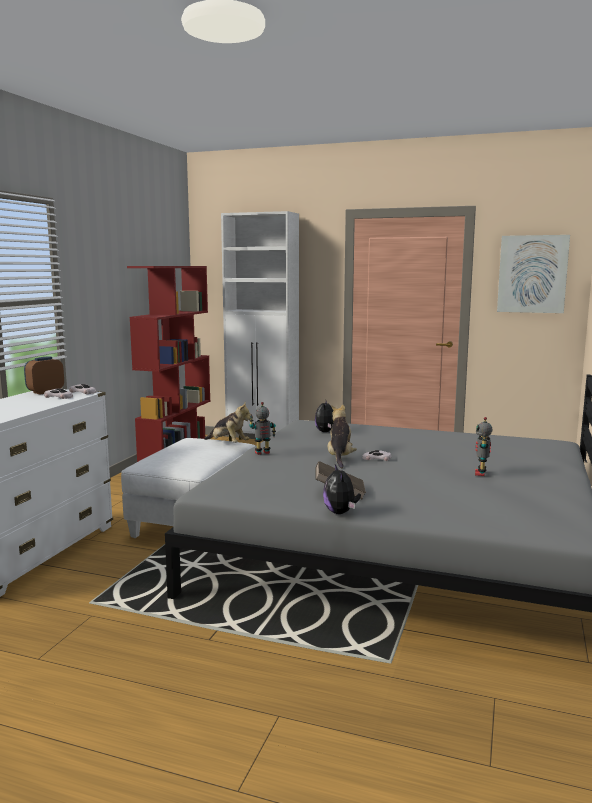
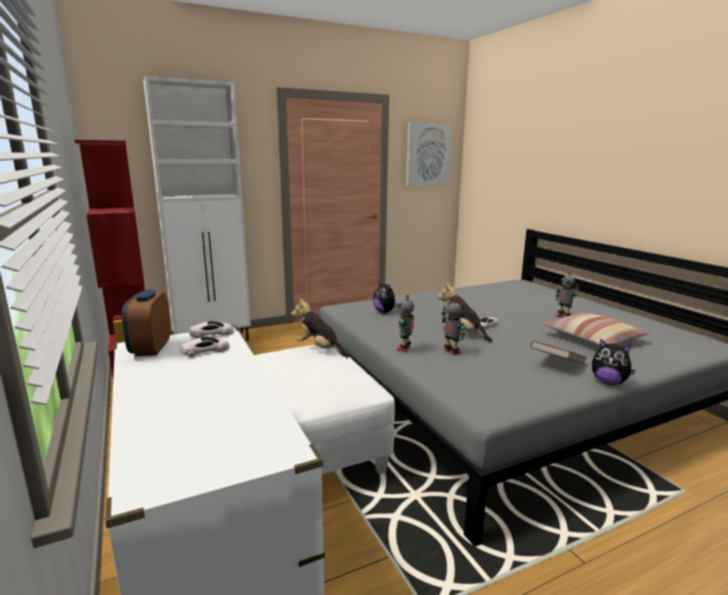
camera: 45 degrees left, 5 degrees up
(228, 444) = (320, 349): plush toy -> plush toy turned 135 degrees counterclockwise
(289, 464) = (451, 352): none -> toy robot
(440, 492) = (593, 339): none -> pillow

